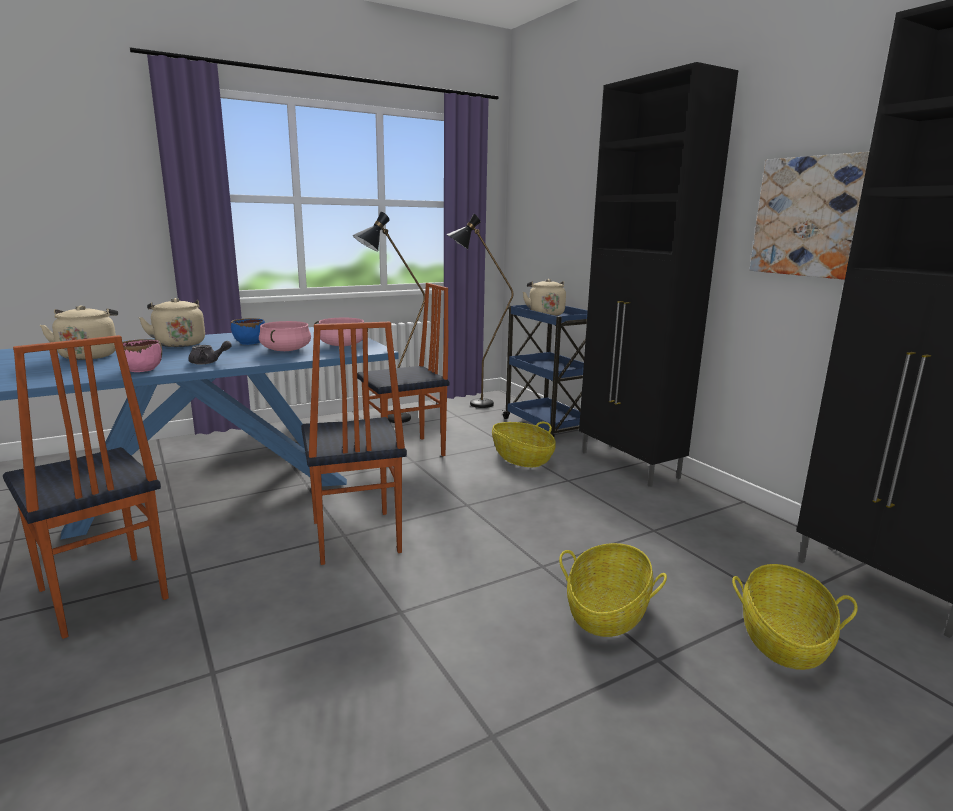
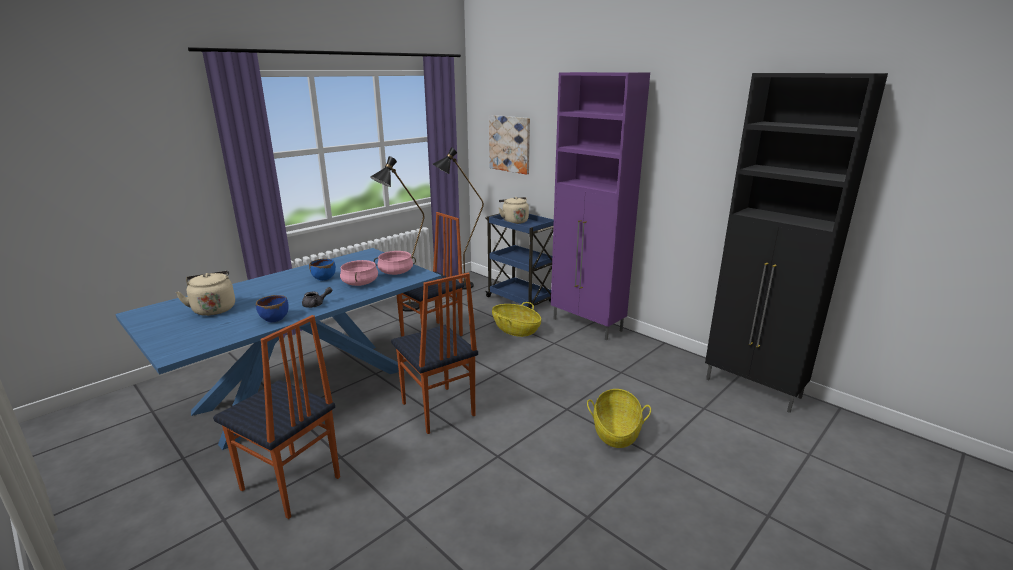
camera: 15 degrees left, 5 degrees up
(142, 369) = (275, 318): pink bowl -> blue bowl
(179, 343) = (269, 286): beige kettle -> none
(629, 465) = (587, 325): black cabinet -> purple cabinet
(783, 639) = (712, 429): basket -> none
(812, 217) = (701, 170): picture -> picture (510, 144)

